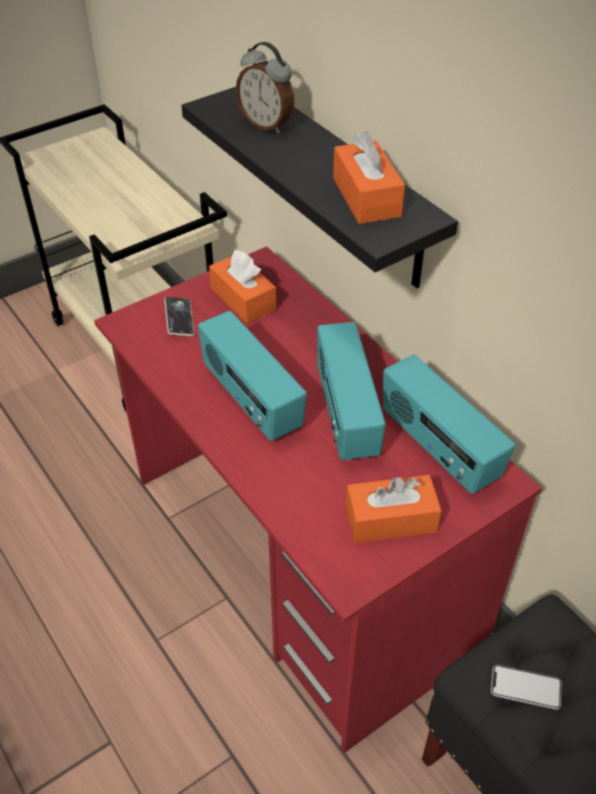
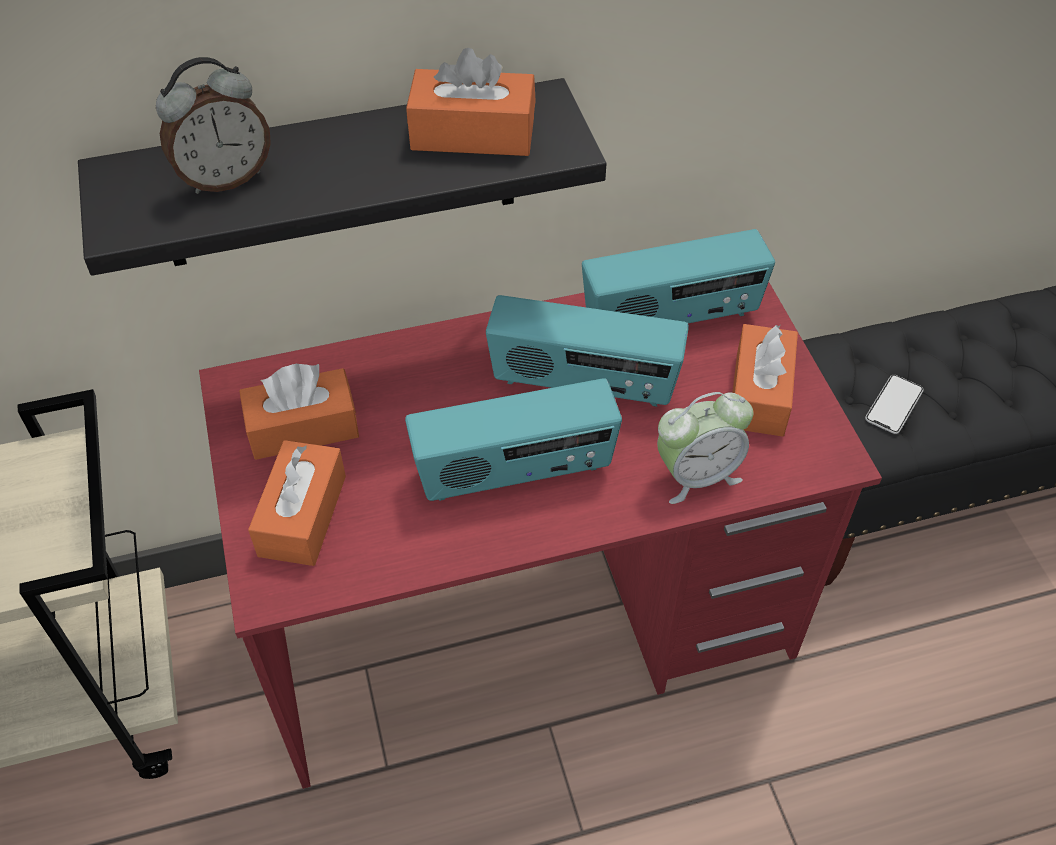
camera: 70 degrees left, 5 degrees up
(179, 319) = (302, 515): phone -> orange tissue box
(292, 497) = (697, 475): none -> alarm clock

